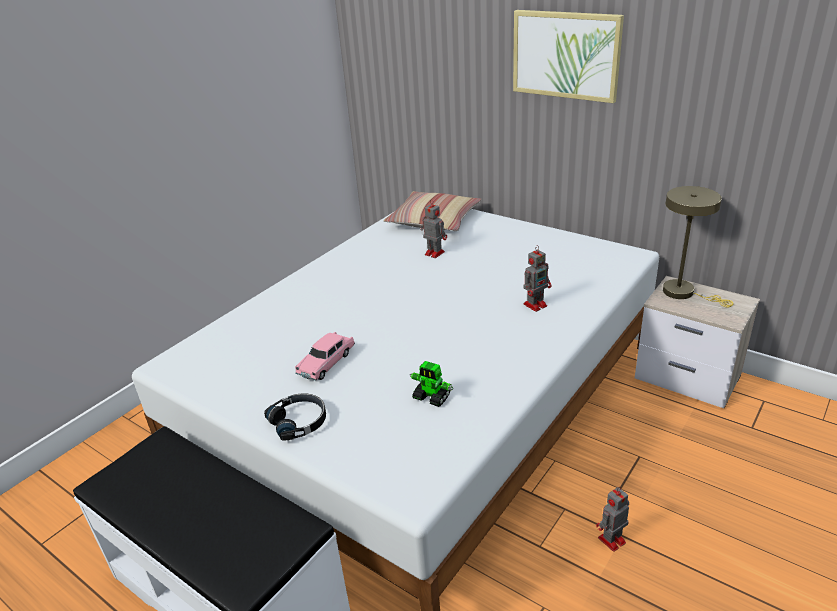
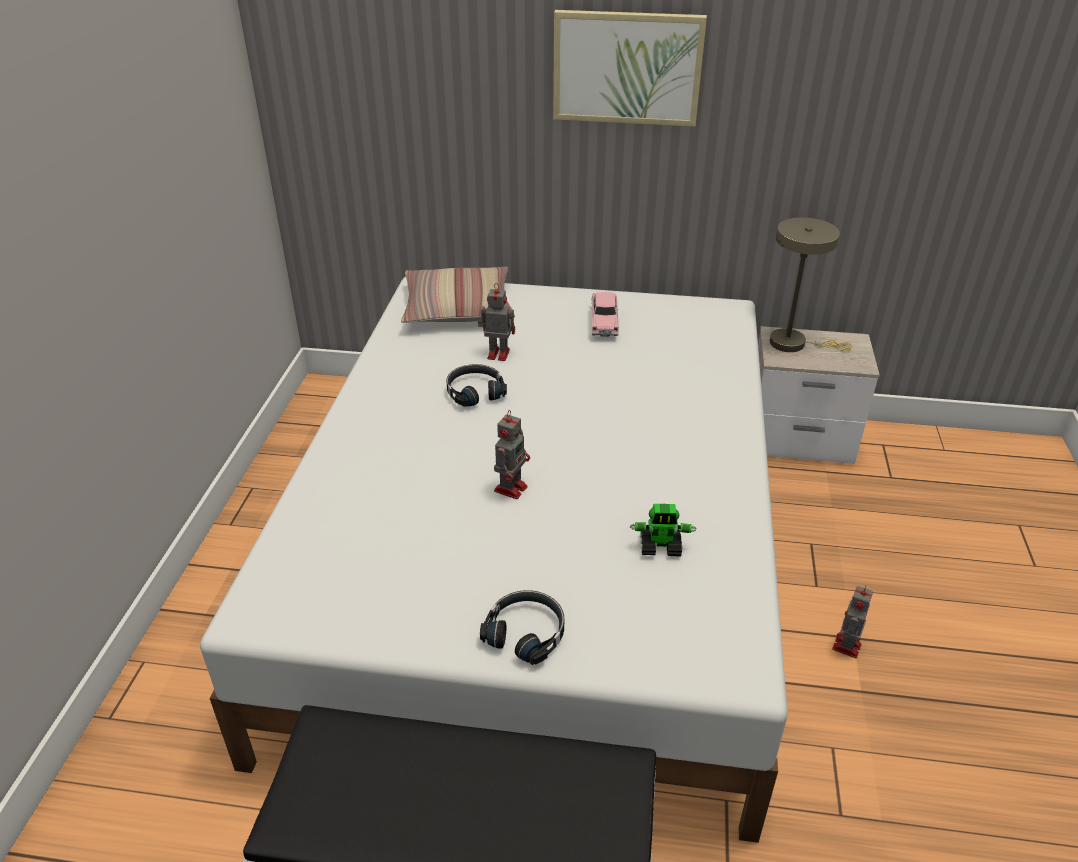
camera: 30 degrees left, 5 degrees up
(327, 363) = (490, 542): pink toy car -> pink toy car (604, 323)
(398, 273) = (474, 391): none -> black headphones
(536, 304) = (678, 396): toy robot -> toy robot (511, 487)

